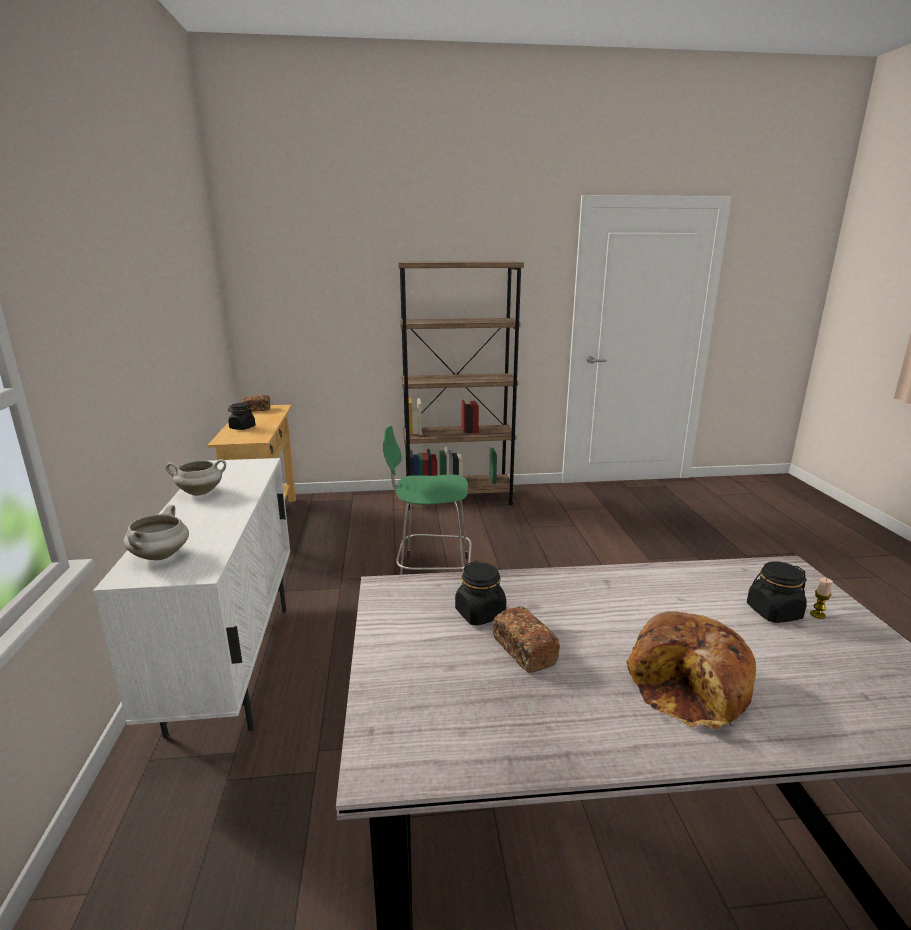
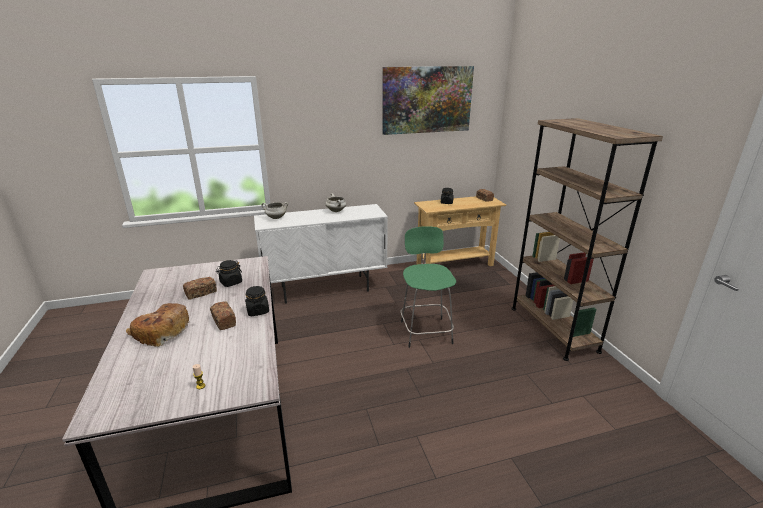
camera: 80 degrees right, 5 degrees up
(177, 257) = (427, 100): none -> picture
(635, 609) = (223, 321): none -> bread
(773, 612) = (208, 368): black jar -> black jar (257, 311)

